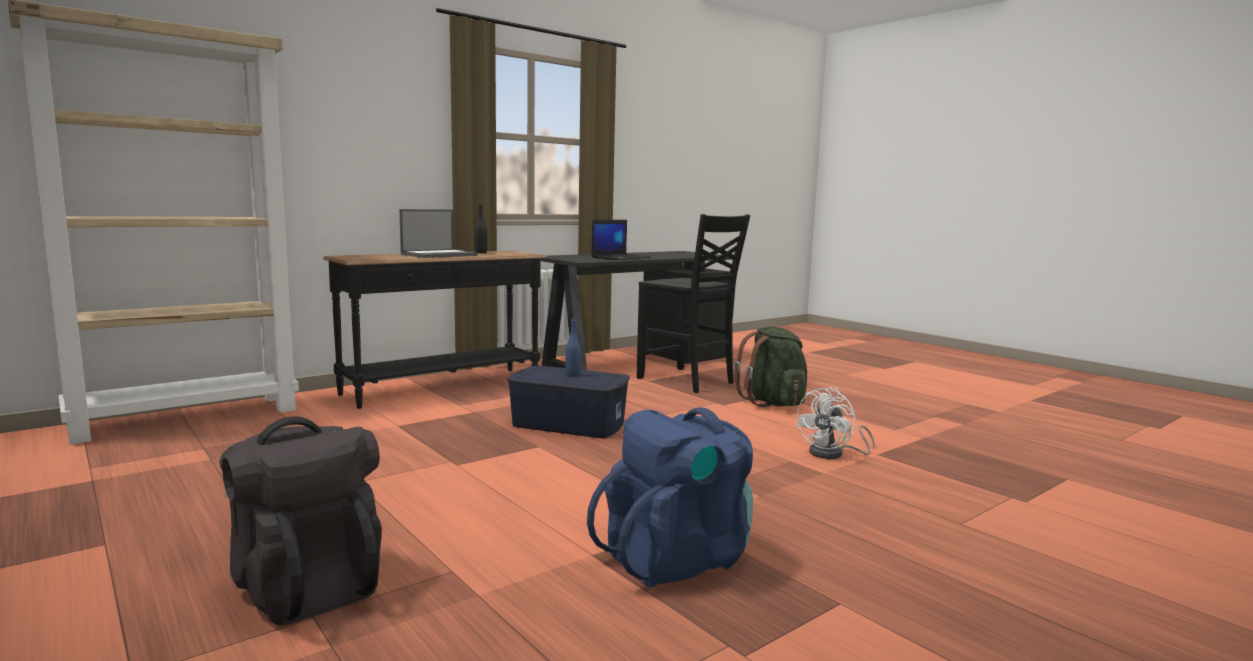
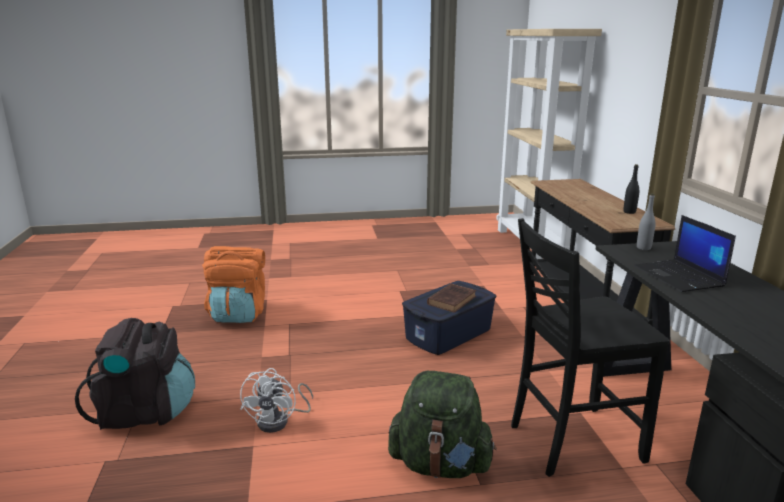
camera: 120 degrees right, 10 degrees up
(306, 585) = (311, 258): black backpack -> black backpack (145, 412)
(440, 255) = (593, 199): laptop -> none
(567, 259) = (643, 248): none -> grey bottle
(572, 375) = (452, 300): blue bottle -> brown book
(677, 558) = (238, 314): blue backpack -> orange backpack
(833, 454) = (279, 421): white fan -> white fan turned 150 degrees counterclockwise

